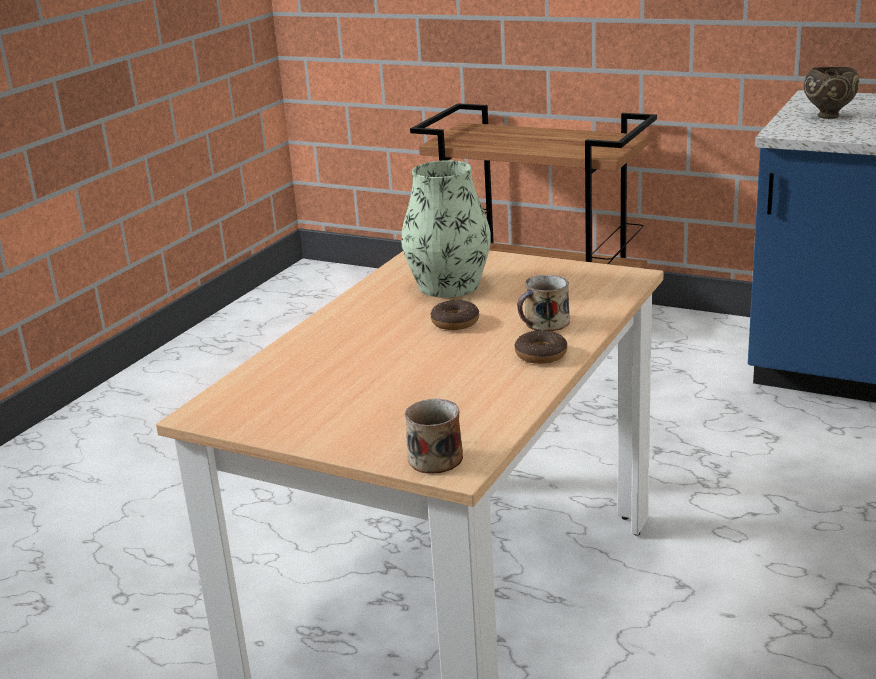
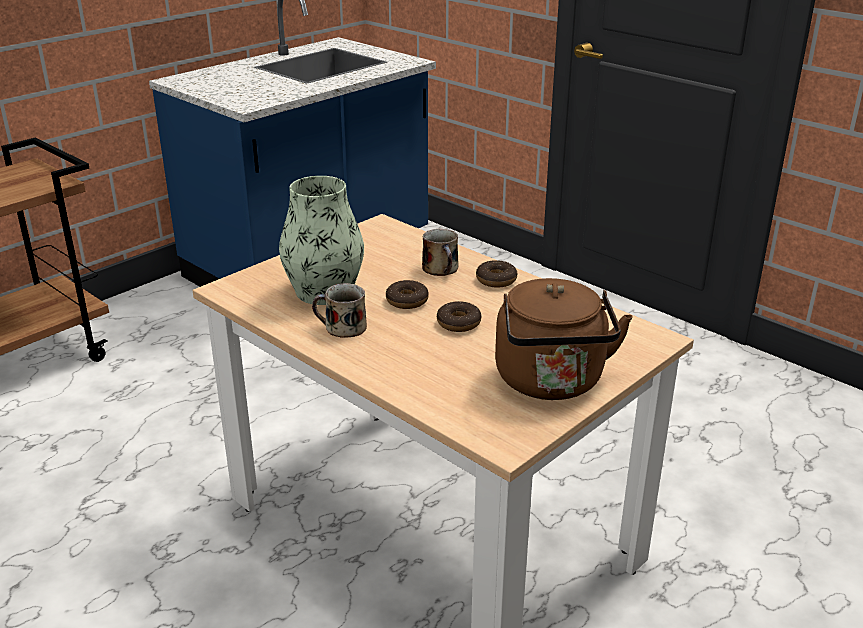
camera: 75 degrees left, 5 degrees up
(320, 419) = (551, 383): none -> brown kettle
(423, 354) = (458, 323): none -> donut
(433, 457) = (637, 344): mug -> mug (343, 327)
(829, 116) = (232, 88): brown bowl -> none

